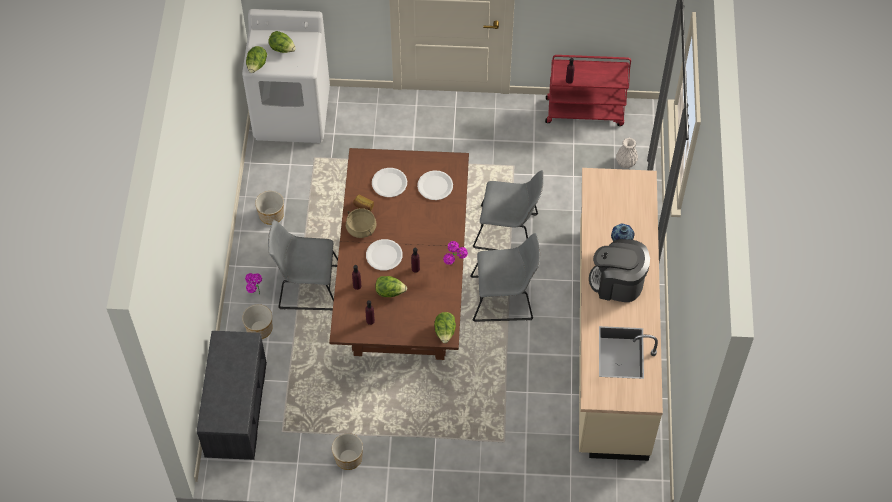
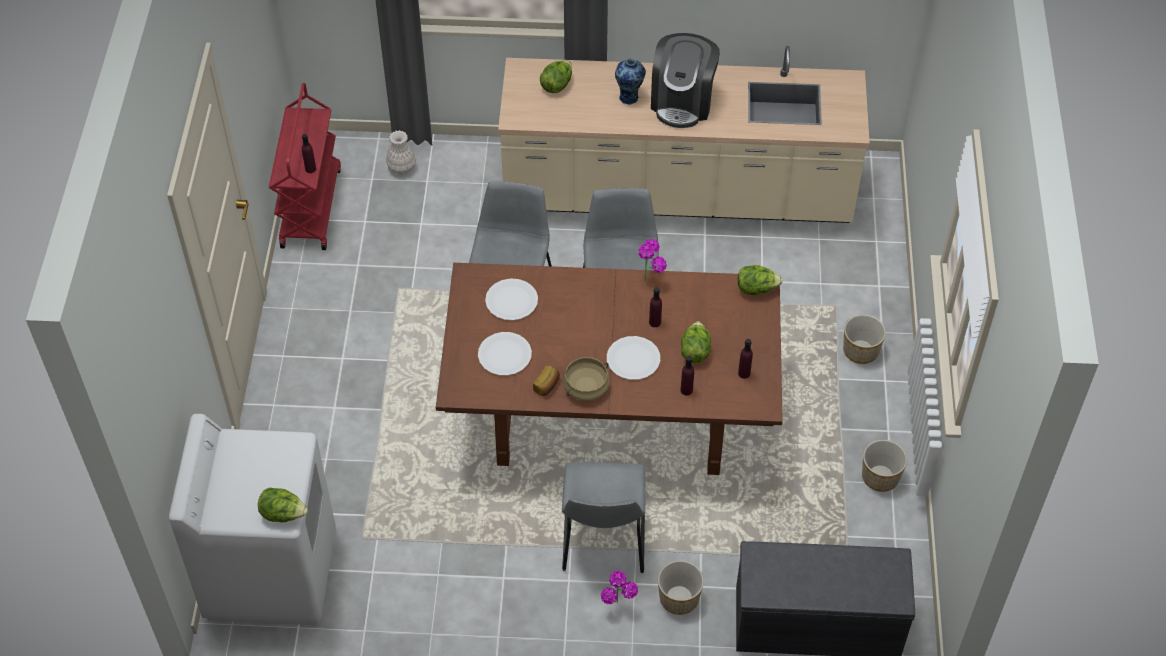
camera: 90 degrees left, 5 degrees down
(271, 215) = (471, 593): planter -> planter (861, 351)
(282, 49) = (251, 479): lettuce -> lettuce (557, 85)

